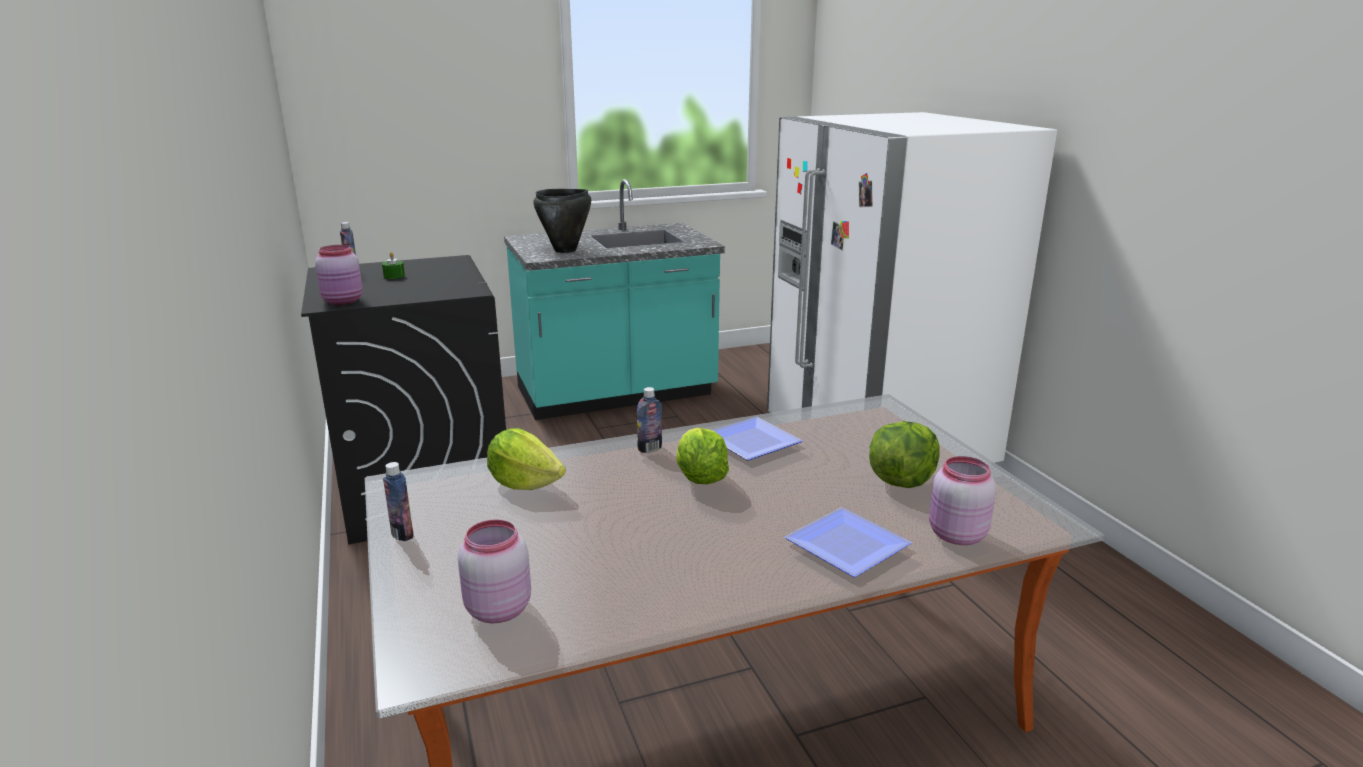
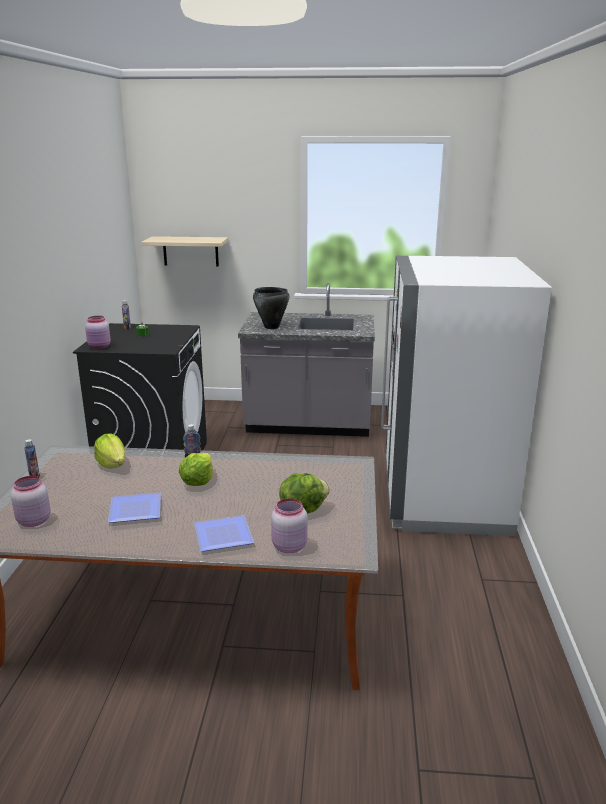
camera: 25 degrees right, 0 degrees up
(389, 147) = (190, 251): none -> shelf
(616, 394) = (308, 425): turquoise counter -> grey counter
(748, 442) = (249, 468): plate -> plate (133, 509)

